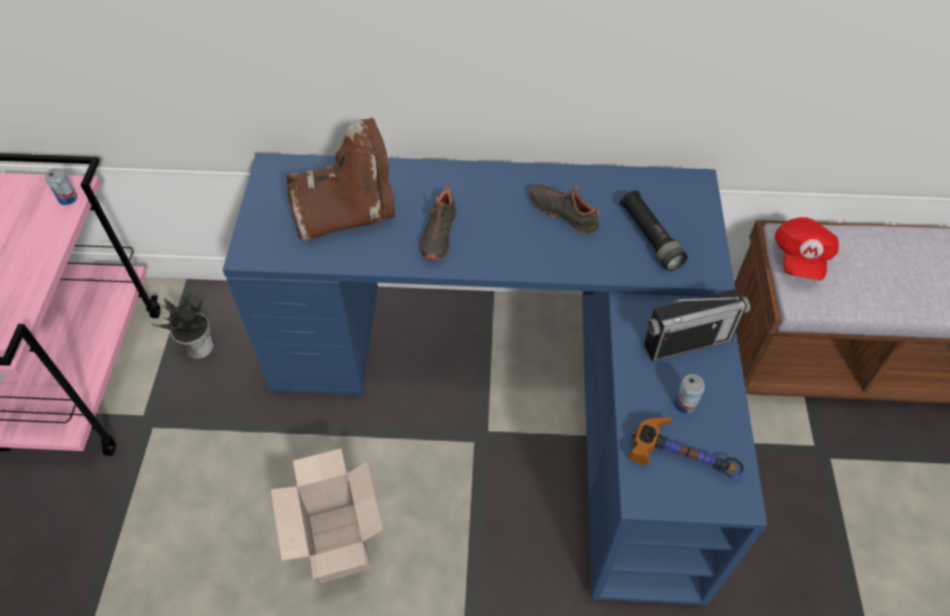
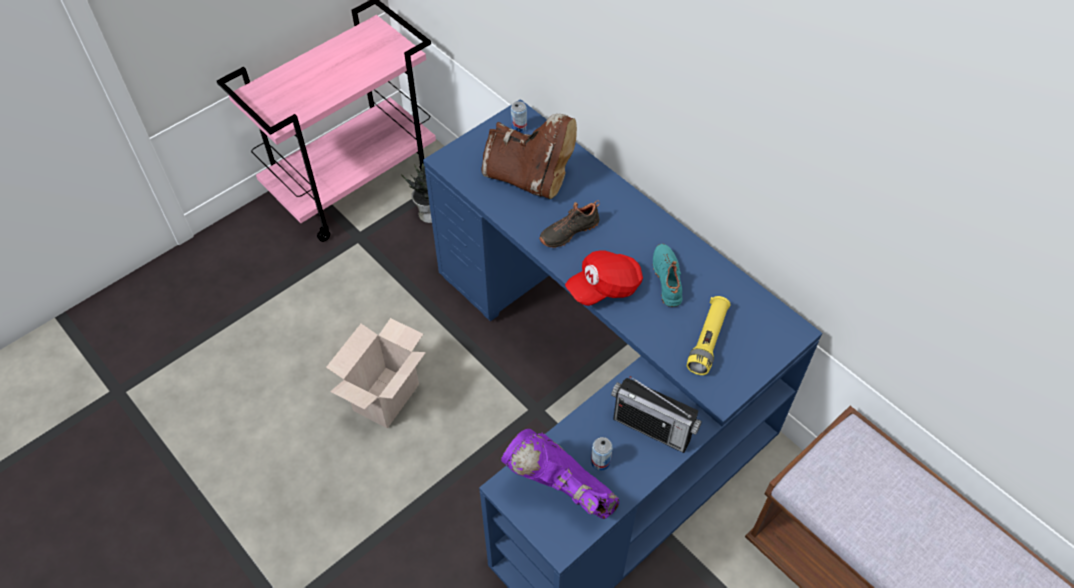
camera: 45 degrees right, 0 degrees up
(68, 199) = (396, 57): can -> can (519, 128)
(564, 212) = (668, 279): black shoe -> turquoise shoe
(650, 238) = (707, 341): black flashlight -> yellow flashlight
(686, 458) = (560, 492): hammer -> purple boot
(800, 257) = (842, 456): red cap -> red cap (604, 287)

